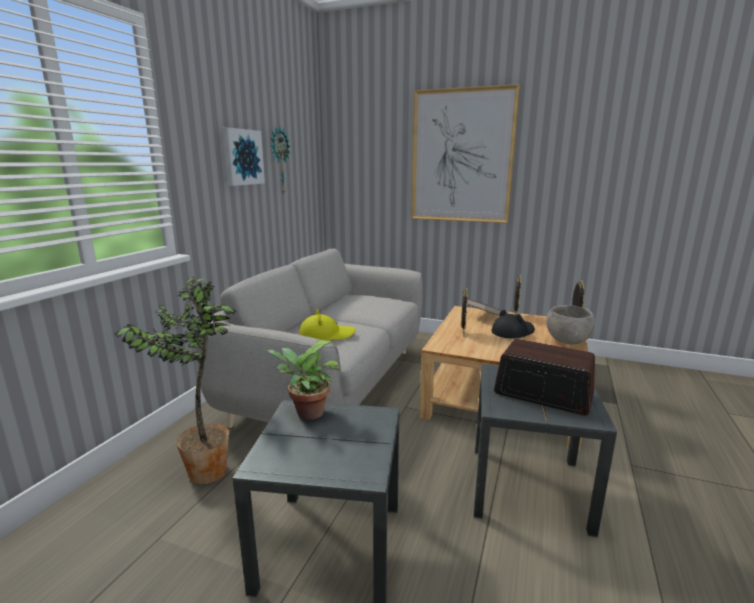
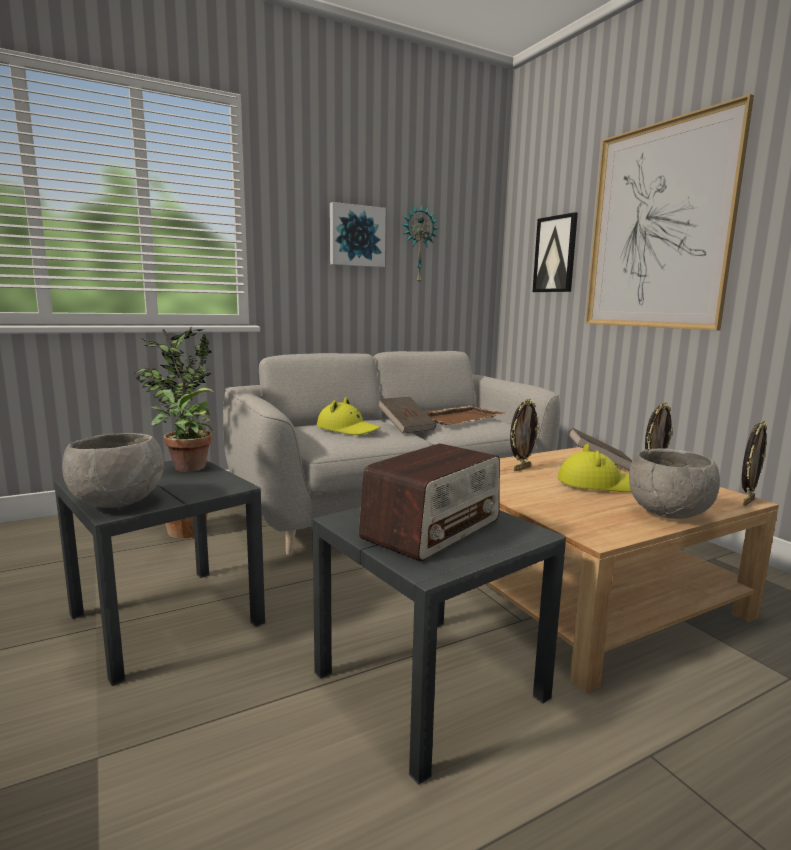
camera: 40 degrees right, 5 degrees down
(349, 467) = (118, 502): none -> grey bowl
(354, 321) = (406, 427): none -> brown book
(368, 303) = (460, 418): none -> brown tray
(377, 167) = (555, 254): none -> picture
(513, 332) = (599, 484): black hat -> yellow hat
(542, 394) = (433, 528): radio -> radio turned 60 degrees clockwise

